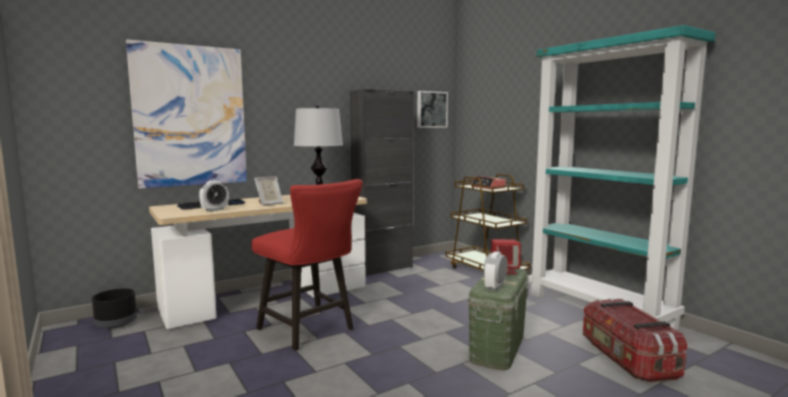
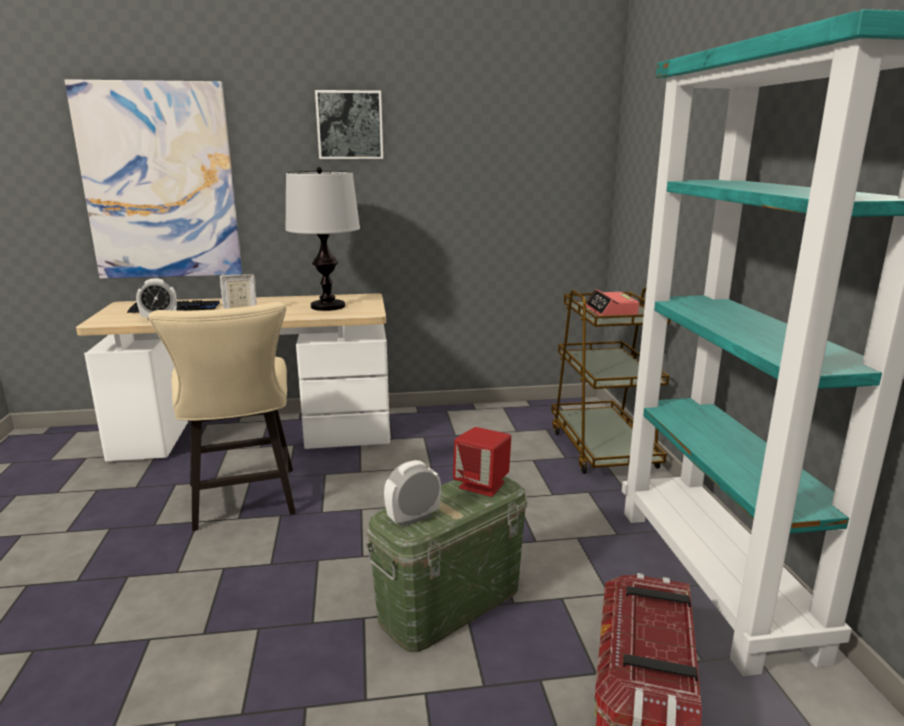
camera: 25 degrees right, 10 degrees up
(116, 323) = (74, 440): black planter -> none
(310, 330) = (244, 503): red chair -> beige chair
(382, 268) = (451, 415): black cabinet -> none
(431, 109) = (562, 163): picture -> picture (349, 125)

